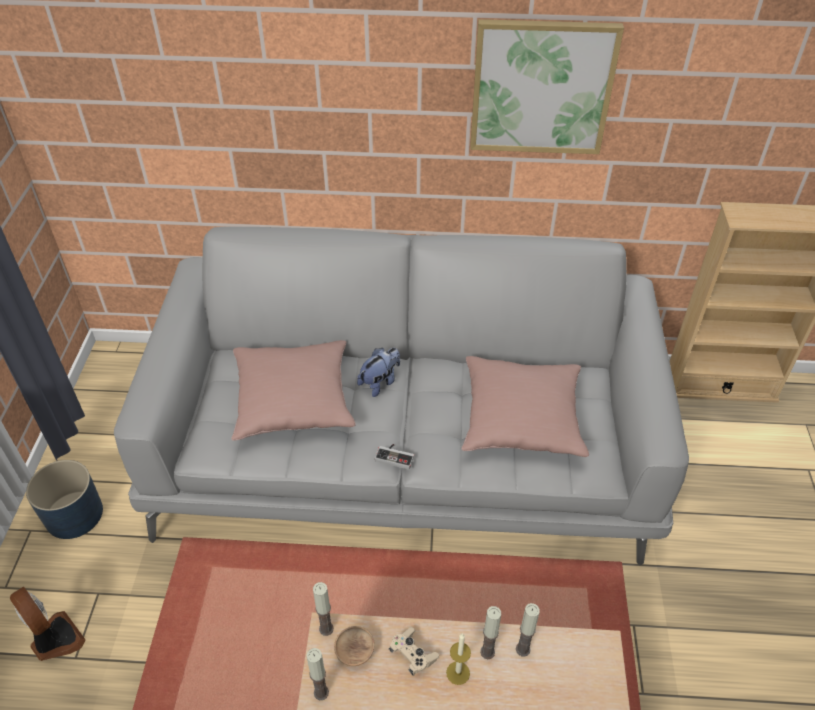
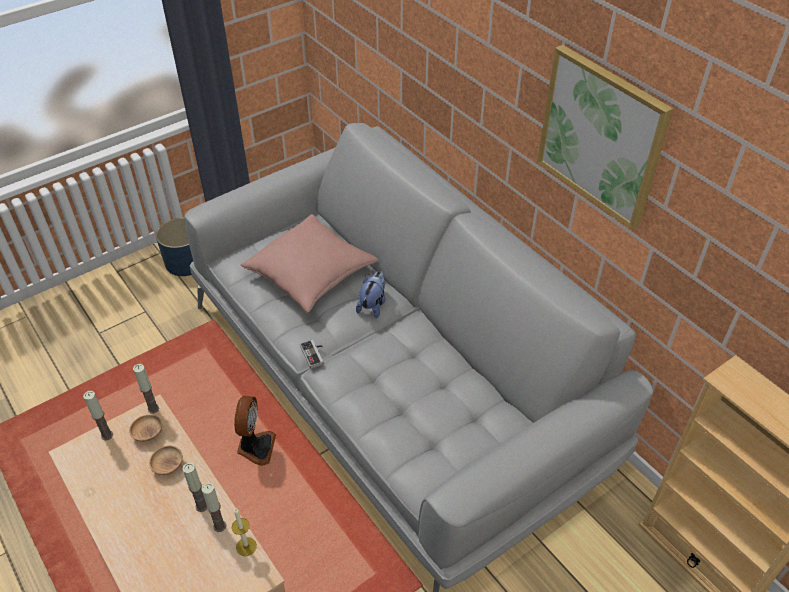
camera: 50 degrees right, 0 degrees up
(55, 640) = (102, 316): fan -> fan (256, 448)
(380, 382) = (373, 305): plush toy -> plush toy turned 75 degrees counterclockwise
(413, 655) = (168, 465): beige game controller -> brown bowl
(458, 673) = (173, 499): candle -> candle (246, 546)
(521, 419) = (422, 403): pink pillow -> none

